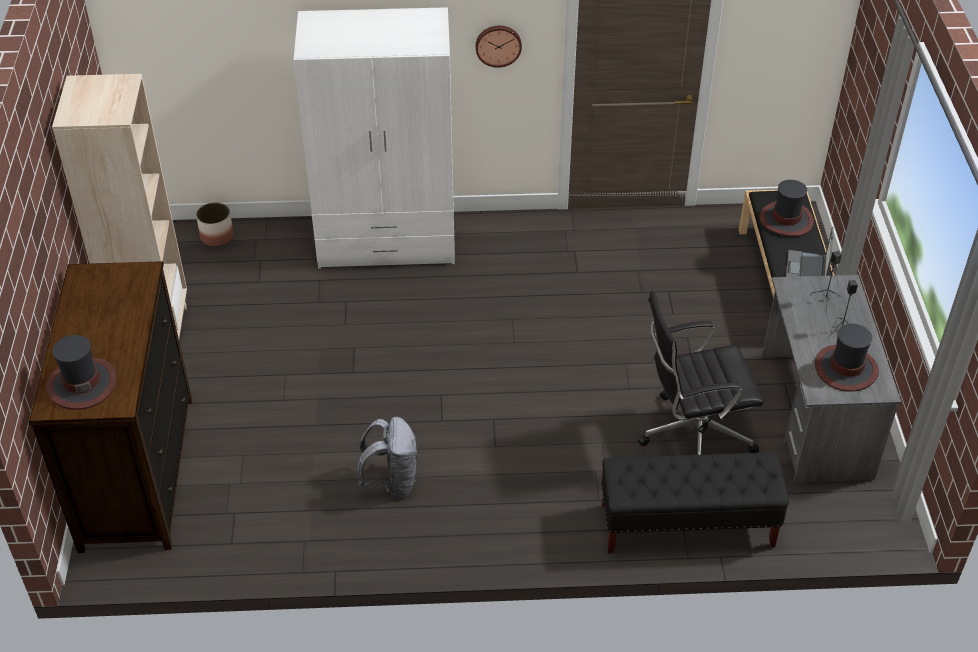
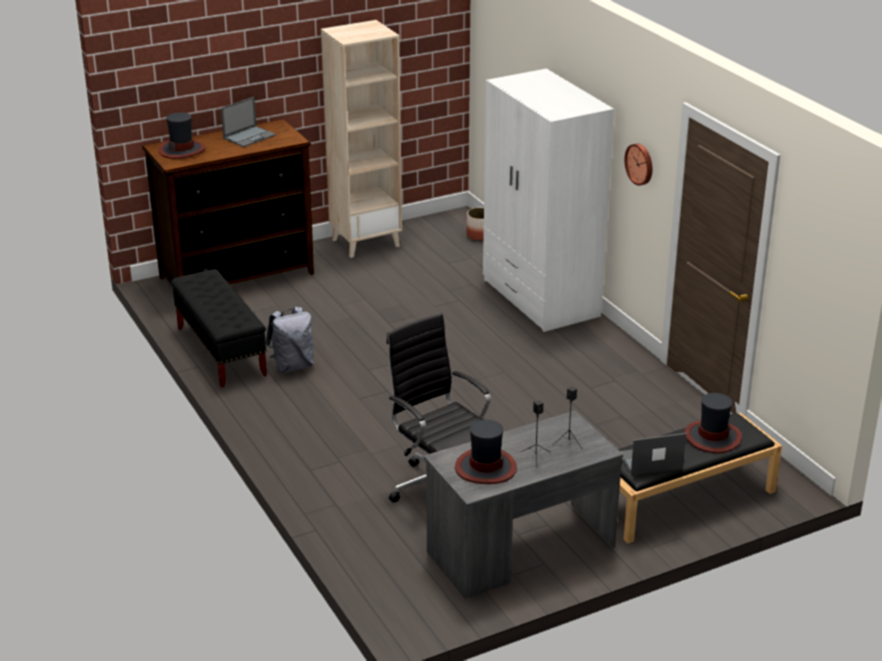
camera: 65 degrees right, 15 degrees down
(97, 309) = (250, 136): none -> laptop
(686, 526) = (337, 506): black bench -> black bench (221, 351)

